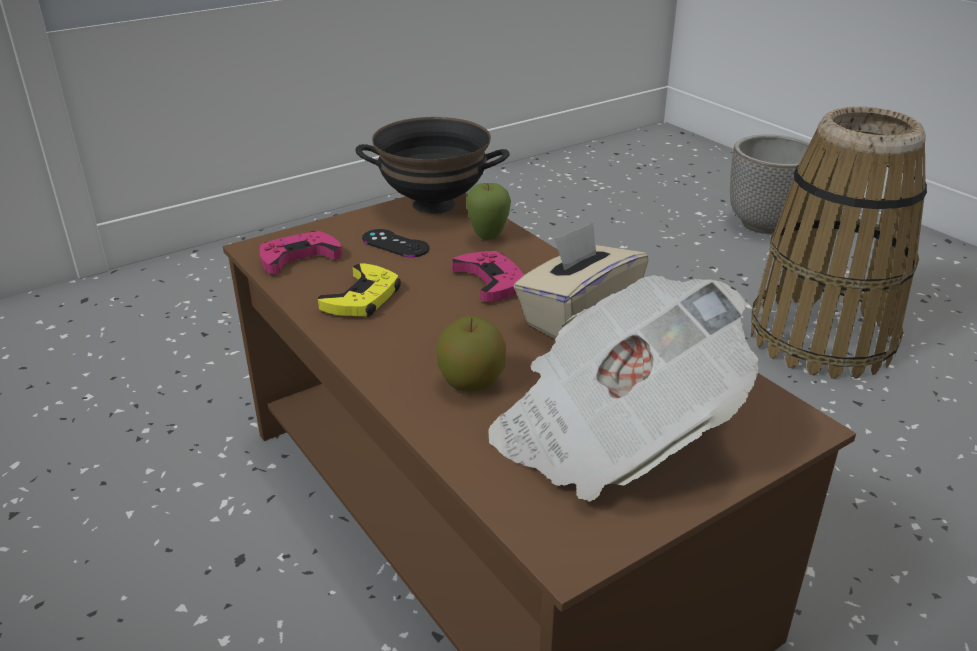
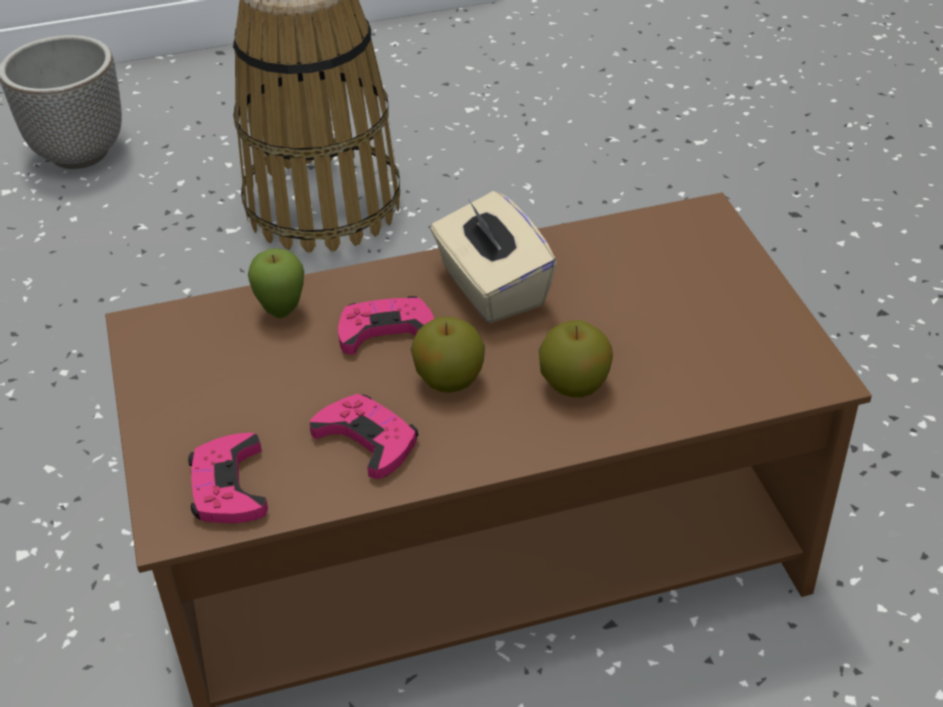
camera: 70 degrees left, 10 degrees up
(362, 298) = (367, 440): yellow game controller -> pink game controller
(395, 244) = (247, 392): black game controller -> none
(434, 204) = (159, 339): black bowl -> none
(447, 319) = (449, 380): none -> apple
(611, 433) = (682, 316): newspaper -> none

